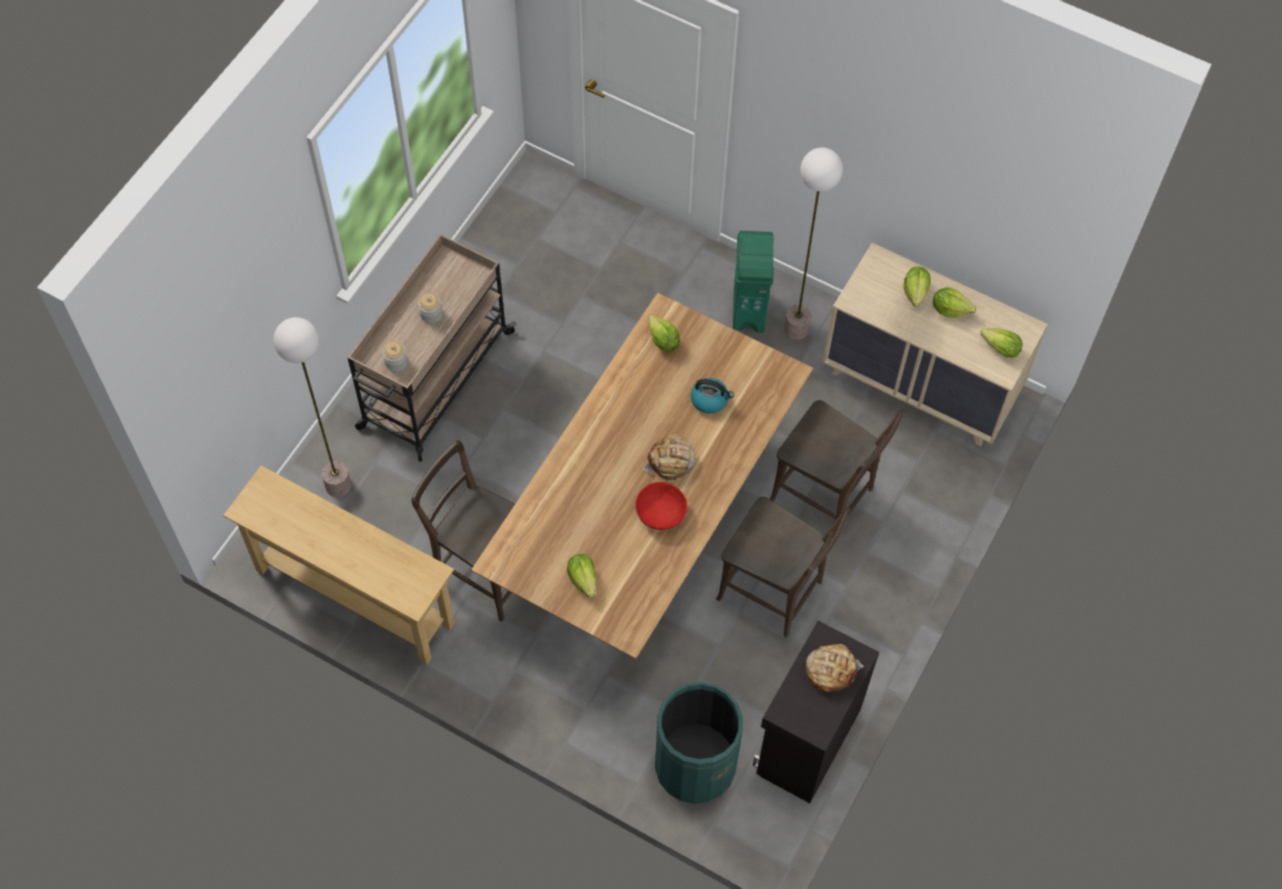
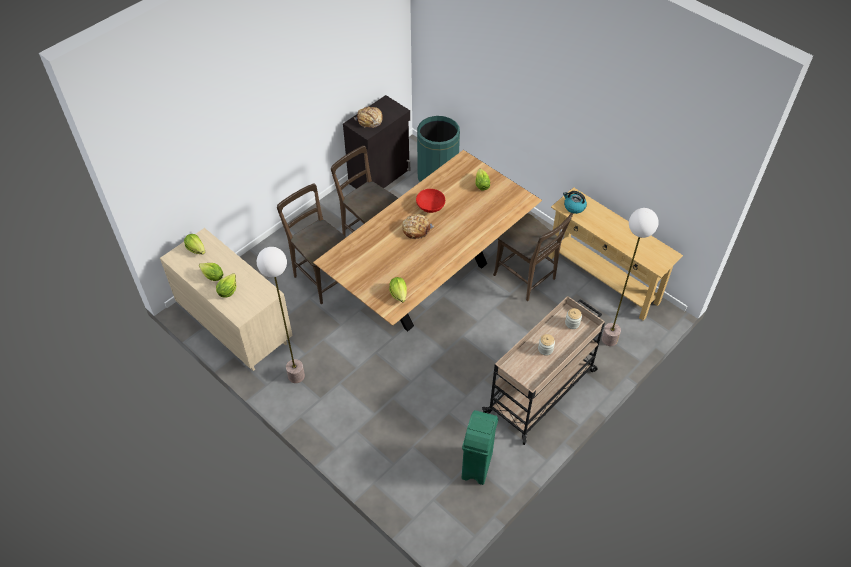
camera: 165 degrees left, 10 degrees down
(710, 400) = (382, 256): kettle -> kettle (574, 207)
(749, 310) = (321, 395): green trash can -> green trash can (476, 466)

